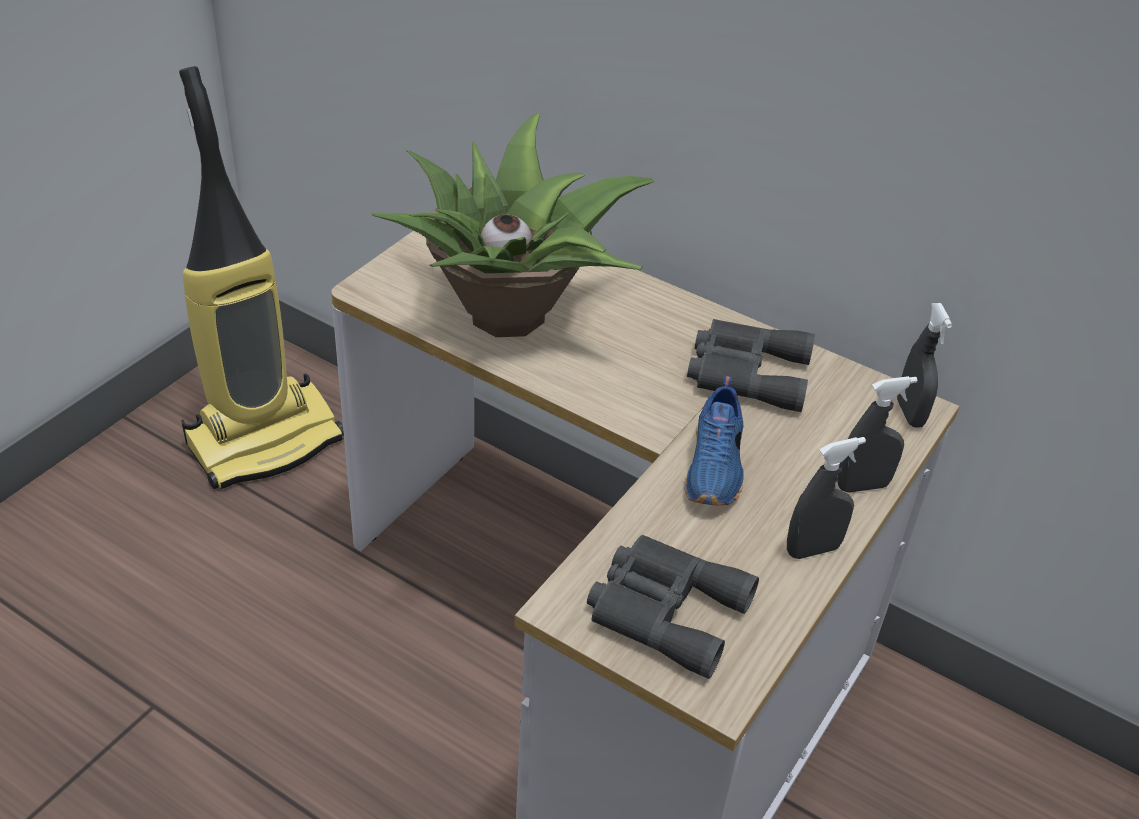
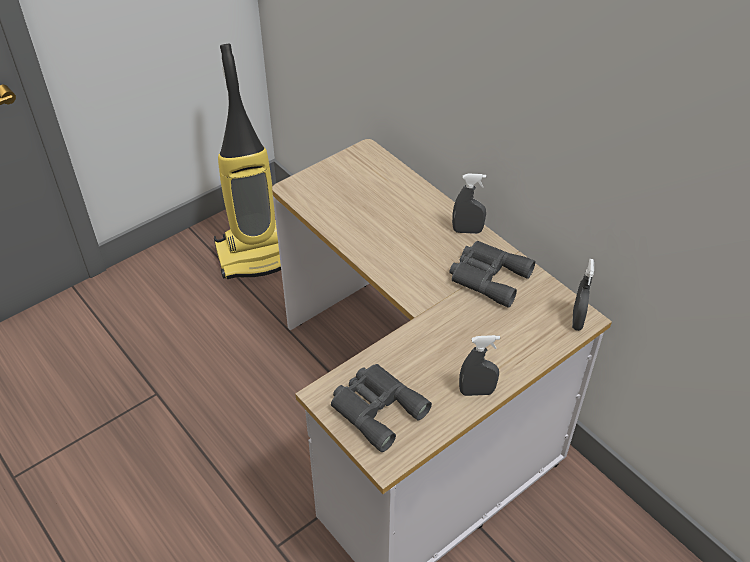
camera: 20 degrees right, 5 degrees up
(511, 313) = (366, 216): potted plant -> none
(716, 467) = (443, 331): blue shoe -> none
(862, 485) = (525, 359): grey spray bottle -> grey spray bottle (467, 231)

